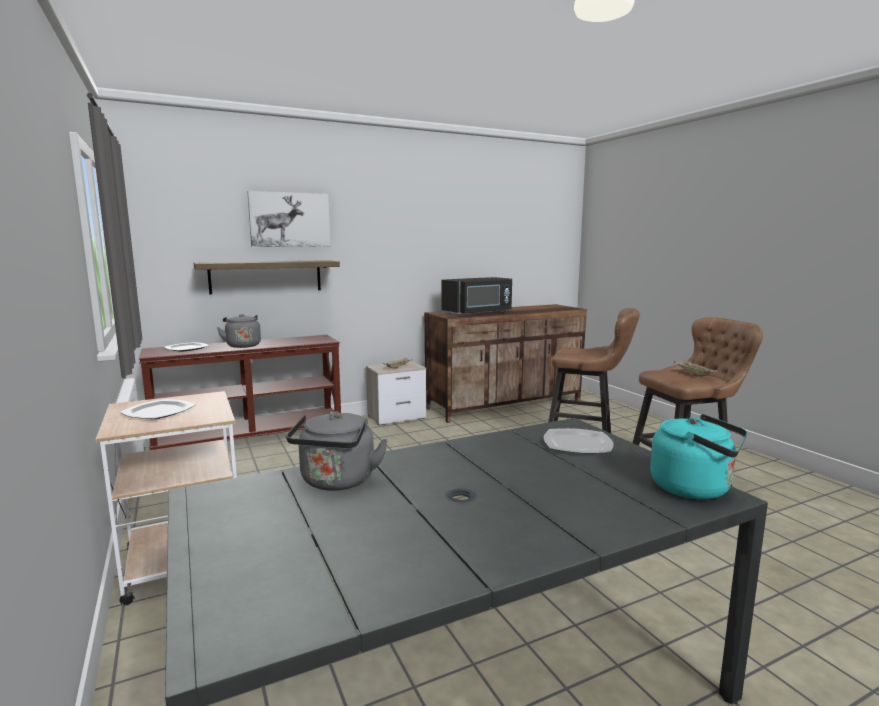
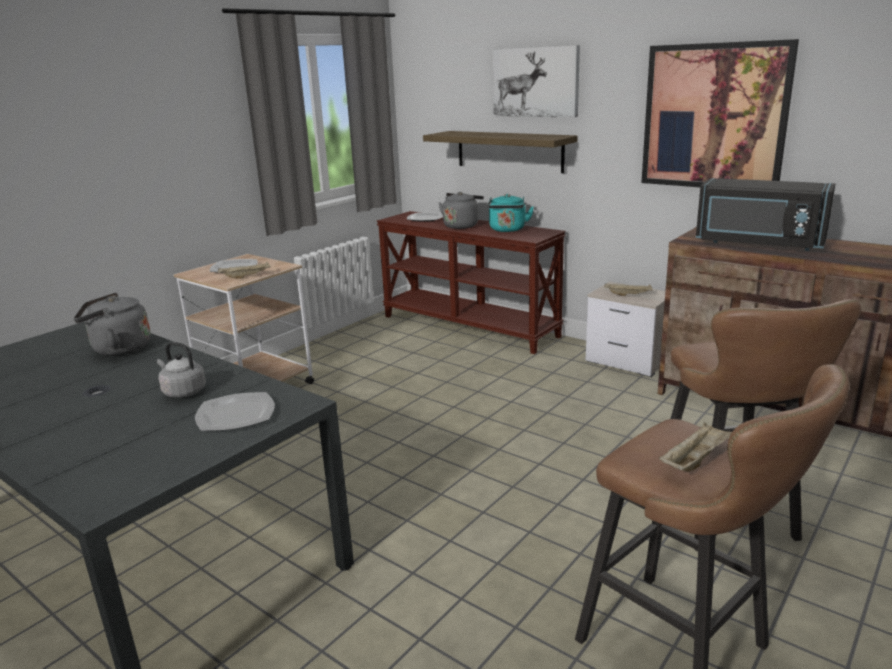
camera: 65 degrees right, 10 degrees up
(210, 410) = (246, 277): none -> beige tray
(422, 245) = (714, 117): none -> picture
(508, 458) = (182, 391): none -> grey kettle
(695, 489) = (116, 488): turquoise kettle -> turquoise kettle (507, 230)

